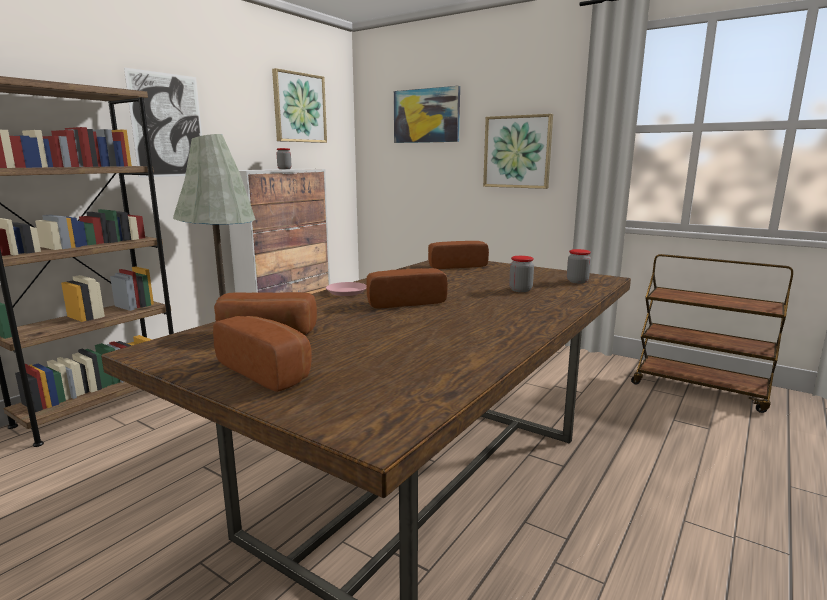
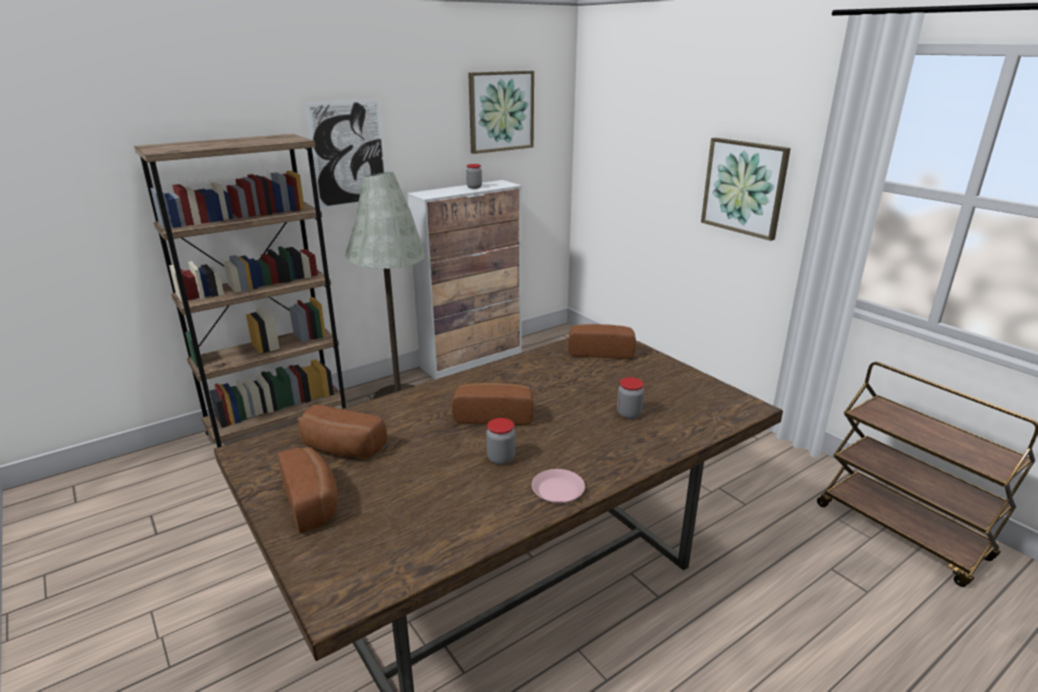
camera: 20 degrees right, 10 degrees up
(347, 292) = (454, 387): pink plate -> pink plate (558, 490)
(426, 116) = (648, 123): picture -> none
(577, 281) = (709, 407): jar -> jar (501, 459)

